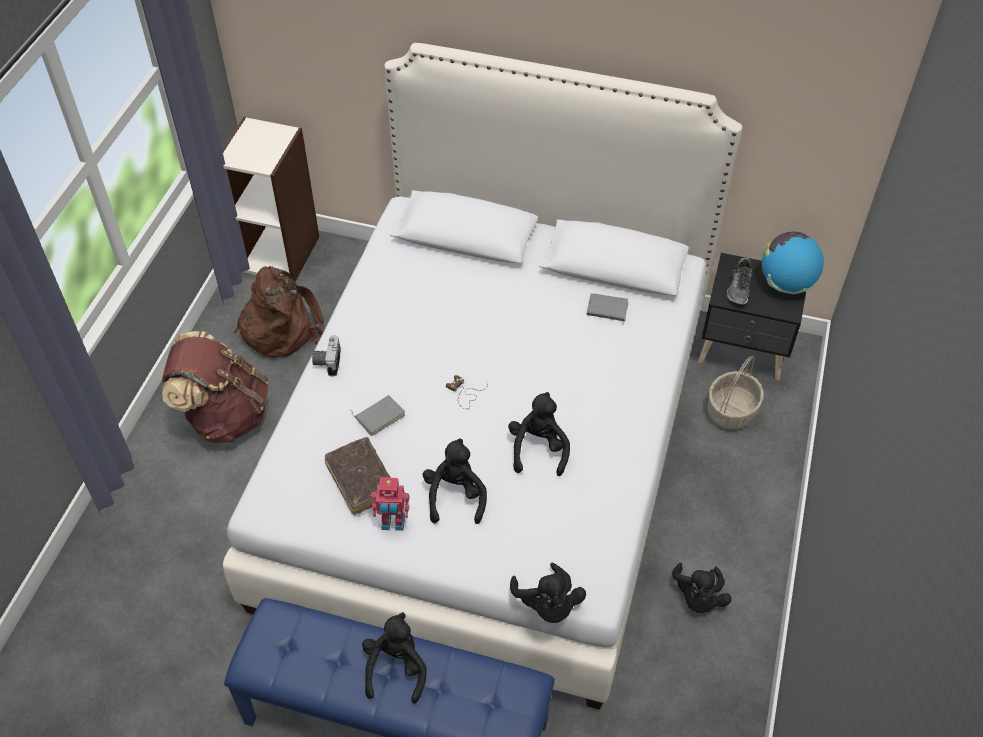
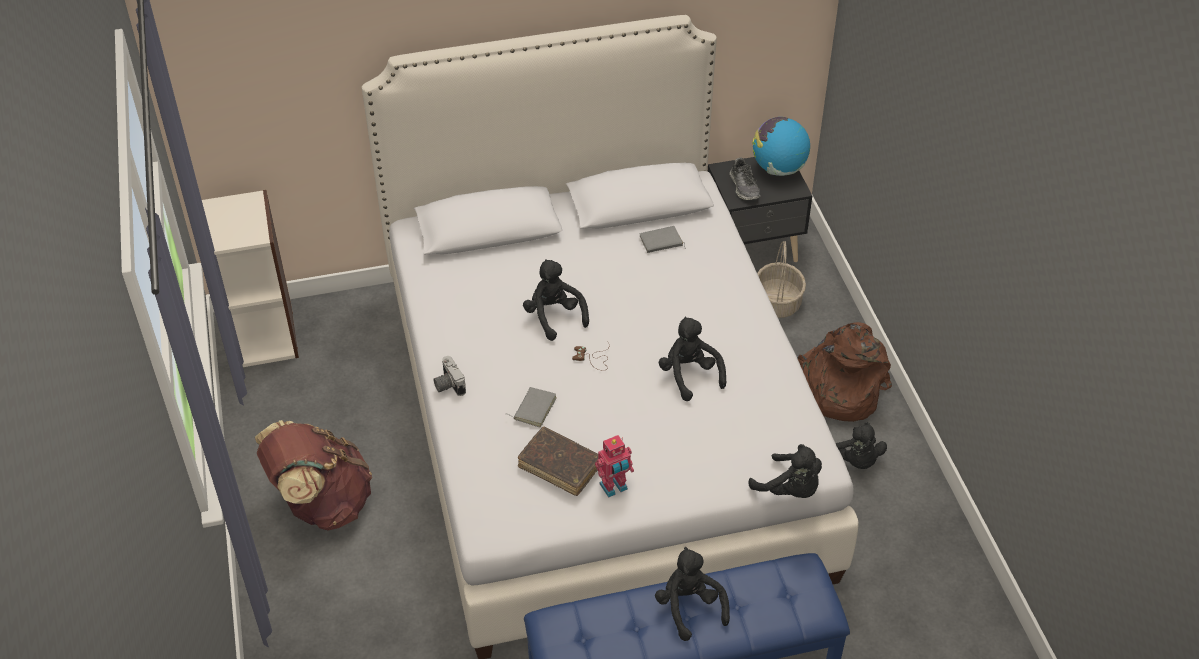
camera: 30 degrees left, 5 degrees down
(281, 327) = (316, 402): brown backpack -> brown backpack (838, 390)
(455, 496) = (649, 442): black plush toy -> black plush toy (554, 316)

